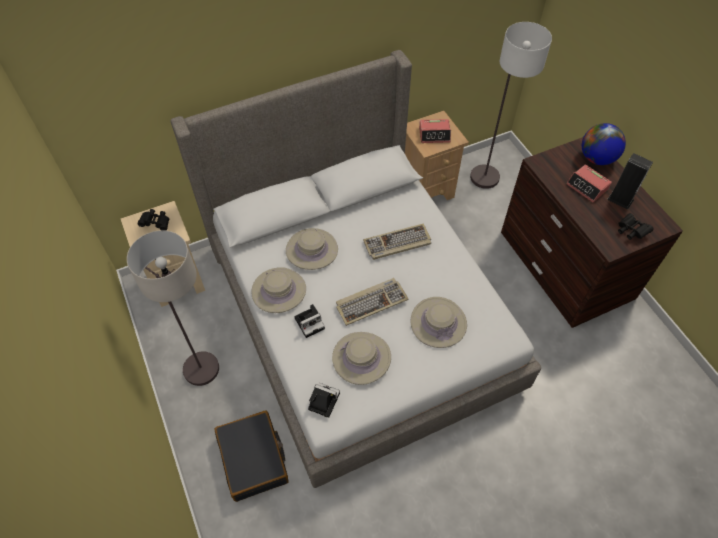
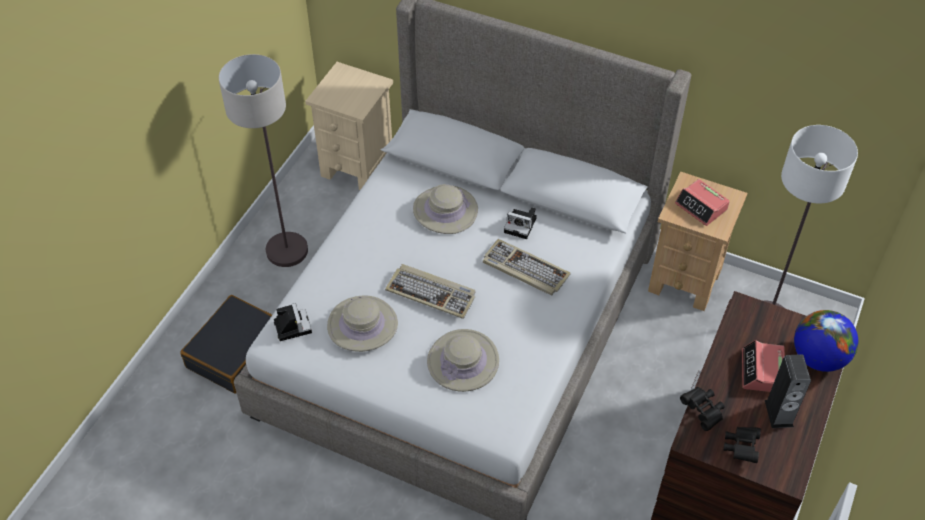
camera: 50 degrees right, 5 degrees down
(156, 223) = (356, 86): black binoculars -> black binoculars (703, 411)
(279, 291) = (375, 218): beige hat -> none
(310, 322) = (364, 263): camera -> camera (521, 225)

